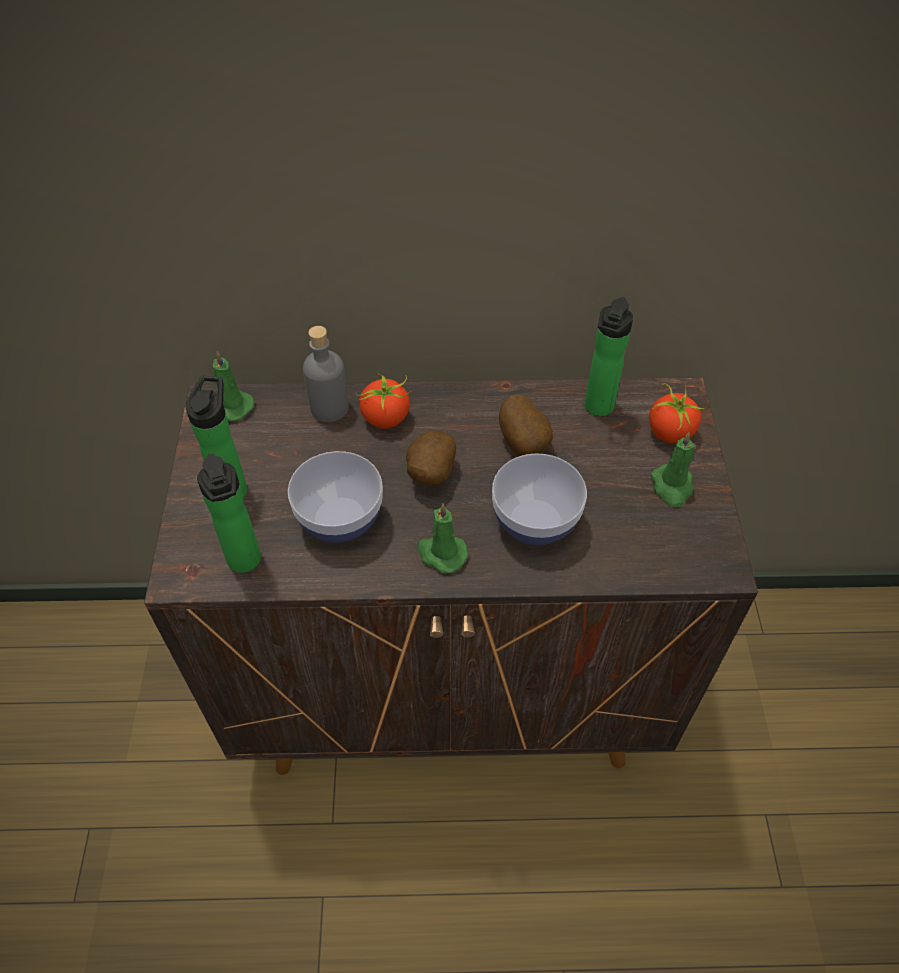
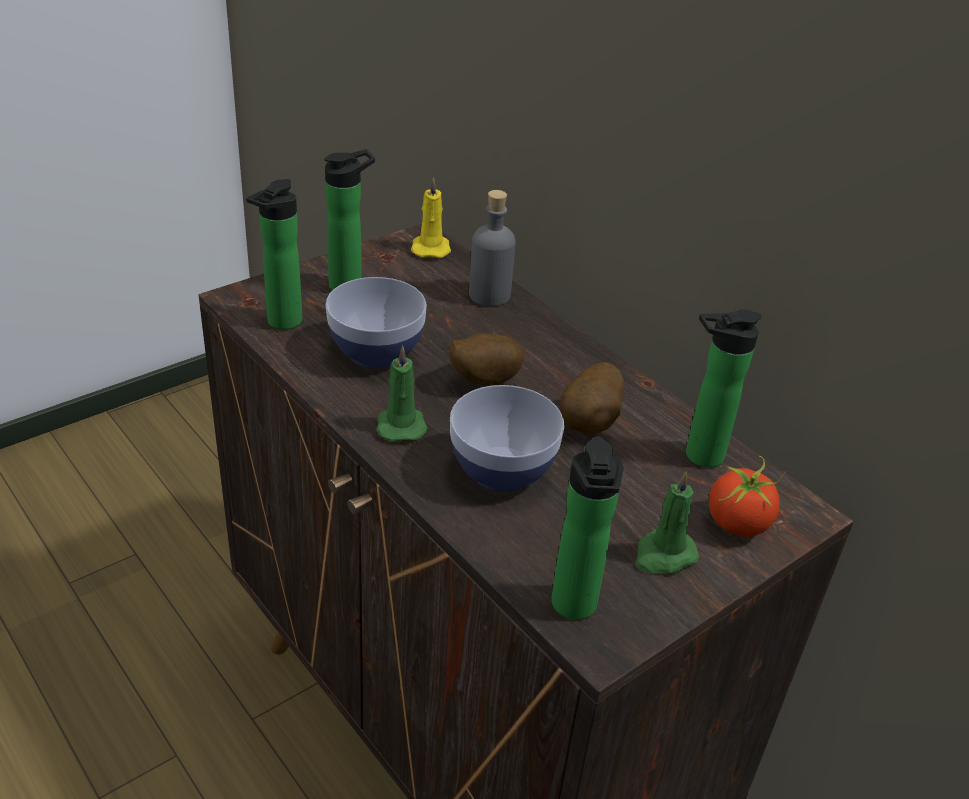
camera: 50 degrees right, 15 degrees down
(231, 406) = (430, 248): green candle -> yellow candle
(386, 418) = (516, 329): tomato -> none
(687, 562) = (574, 609): none -> bottle

